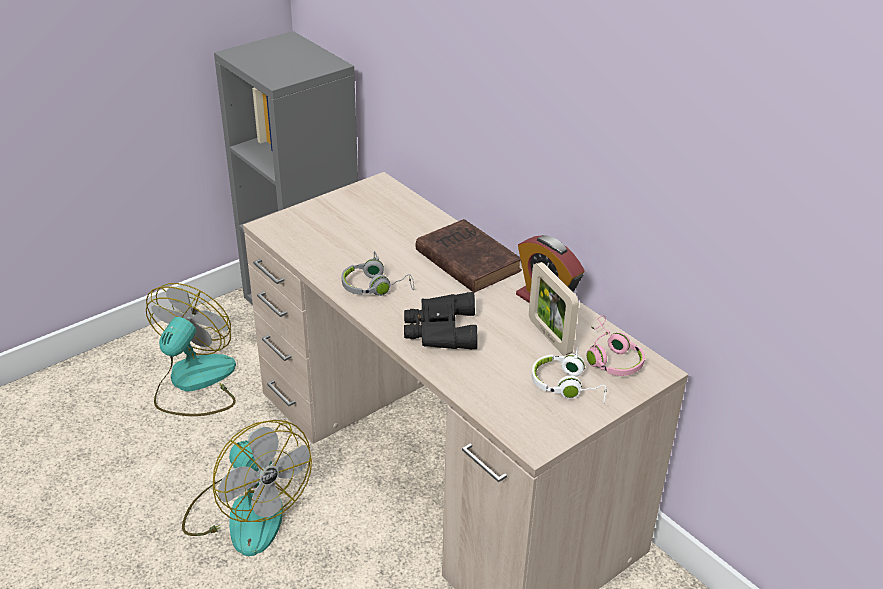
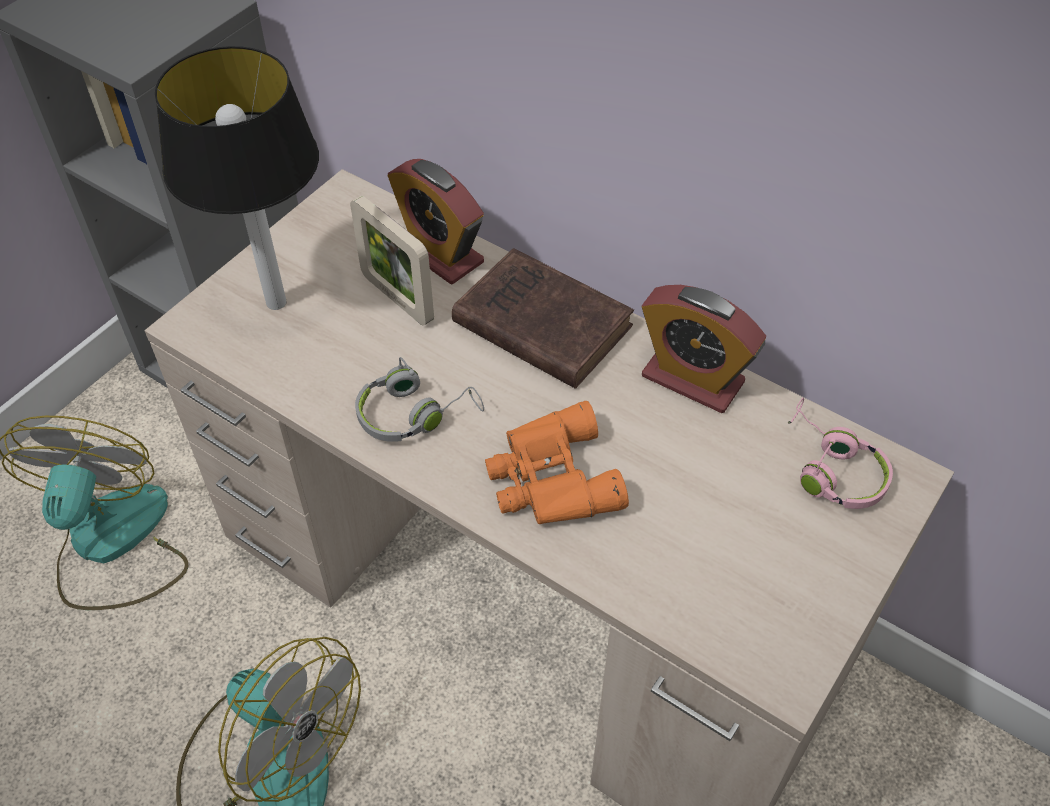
camera: 15 degrees left, 15 degrees up
(321, 224) = (278, 302): none -> table lamp
(422, 219) = (439, 254): none -> alarm clock
(439, 330) = (550, 479): black binoculars -> orange binoculars
(549, 336) = (724, 450): picture frame -> picture frame (397, 298)
(568, 386) = (790, 545): white headphones -> none

